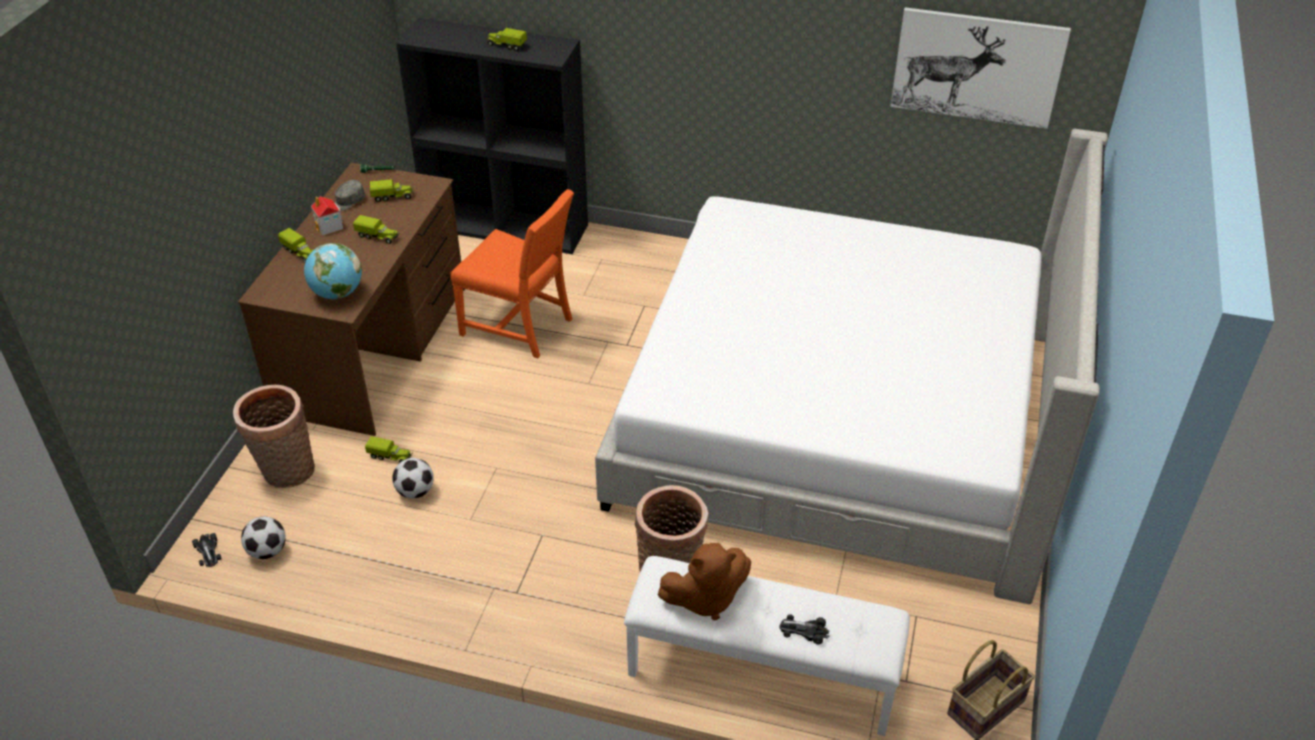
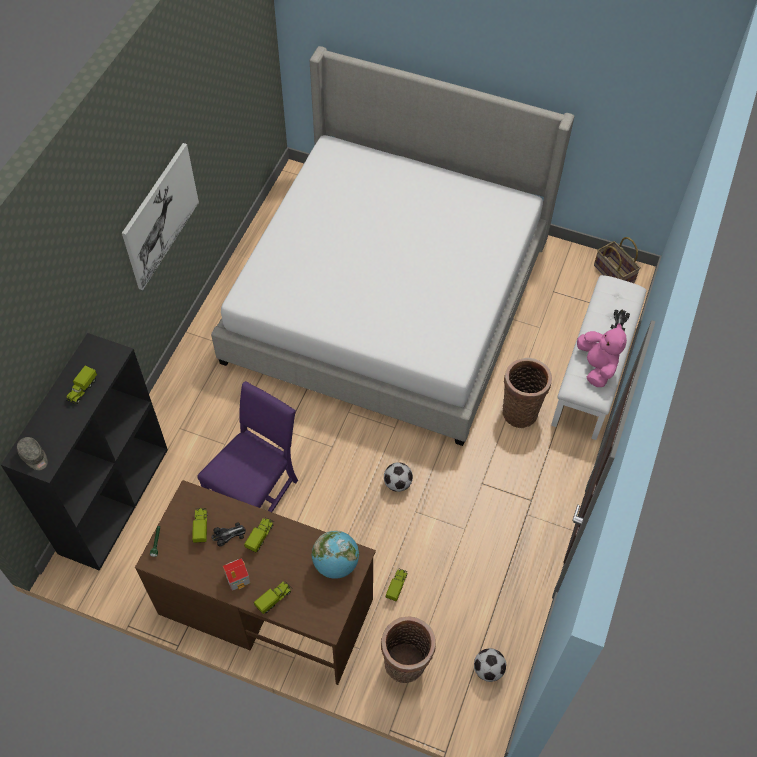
camera: 85 degrees left, 15 degrees up
(208, 552) = (487, 715): toy car -> toy car (228, 535)
(348, 202) = (202, 564): grey cap -> grey cap (34, 457)
(415, 491) = (435, 566): football -> football (397, 483)
(521, 326) = (256, 491): orange chair -> purple chair
(705, 598) = (596, 366): brown plush toy -> pink plush toy
(977, 67) = (235, 85): picture -> picture (160, 216)

